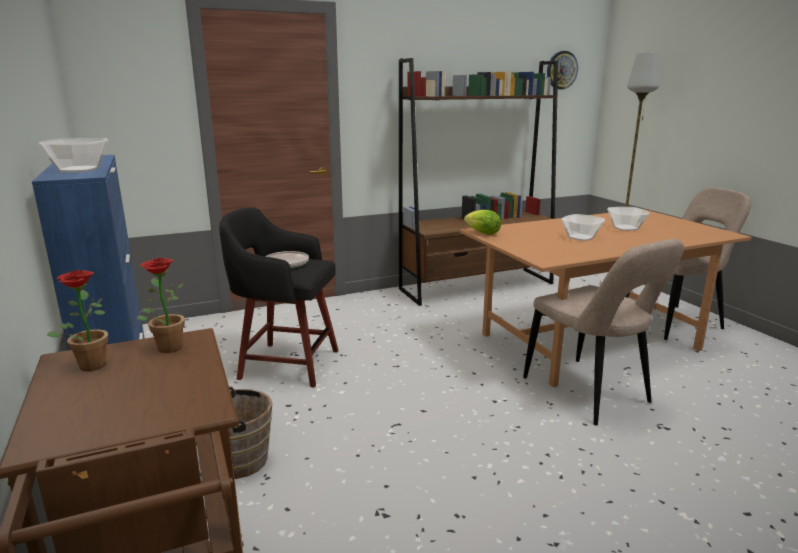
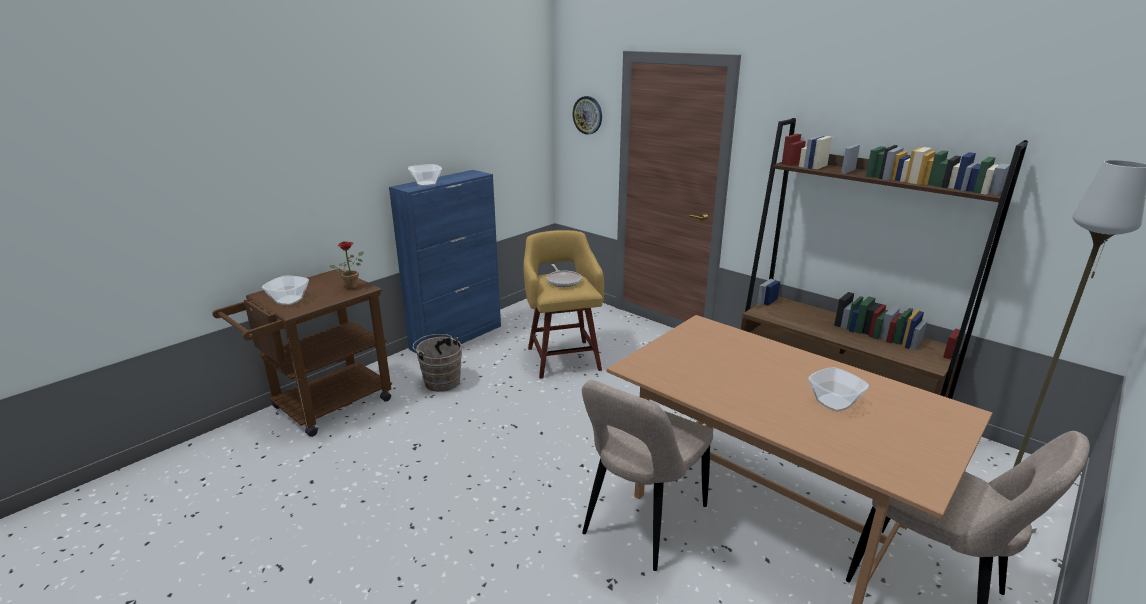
camera: 65 degrees right, 5 degrees up
(91, 363) = (330, 279): potted plant -> none
(286, 363) = (563, 357): black stool -> yellow stool
(482, 233) = (692, 326): lettuce -> none
(561, 70) = (1086, 158): wall clock -> wall clock (588, 115)
(581, 237) = (744, 377): bowl -> bowl (289, 300)

